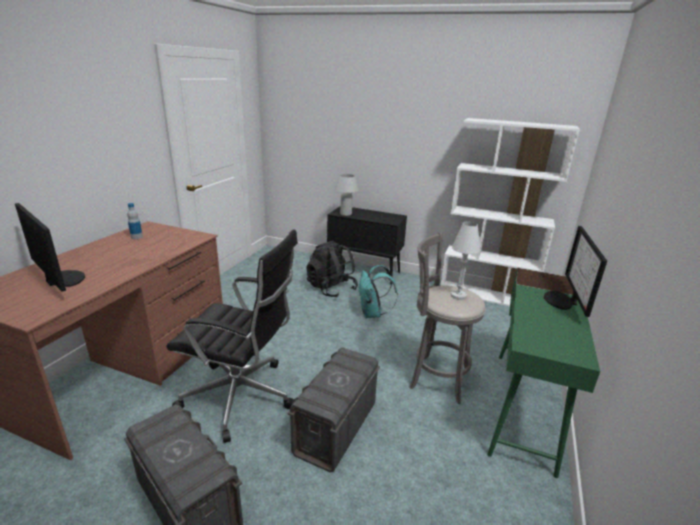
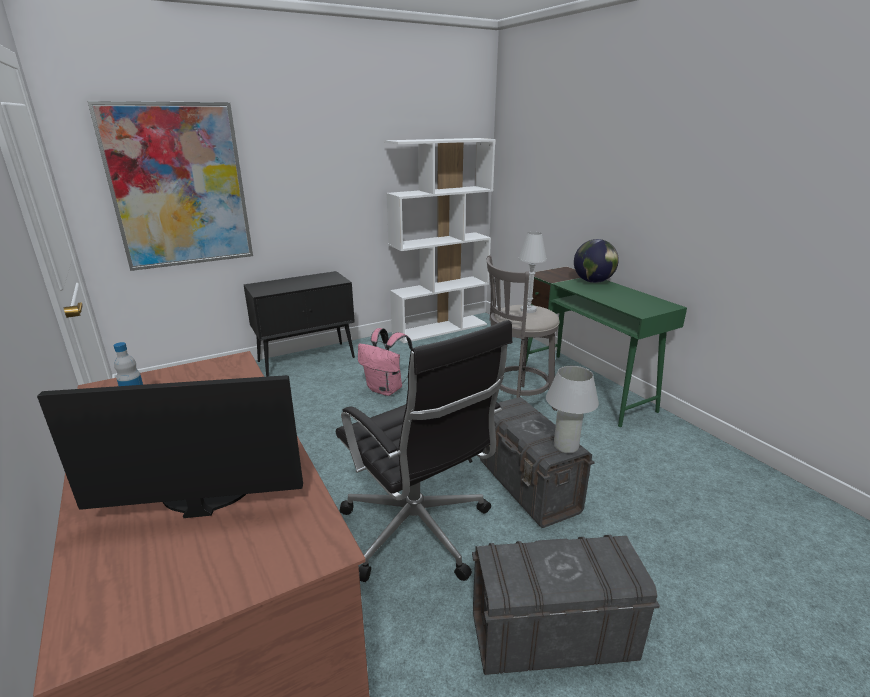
camera: 50 degrees left, 0 degrees up
(241, 397) = (418, 532): black office chair -> black office chair turned 90 degrees clockwise
(316, 133) = (179, 186): none -> picture
(331, 288) = (304, 390): black backpack -> none
(346, 214) = (274, 290): white table lamp -> white table lamp (565, 446)
(372, 314) = (386, 389): turquoise backpack -> pink backpack
(563, 301) = (593, 281): monitor -> globe

